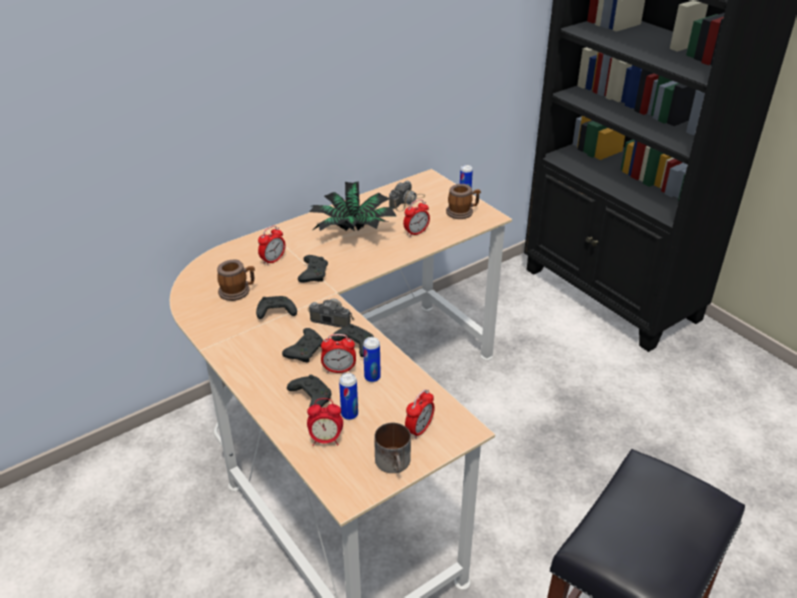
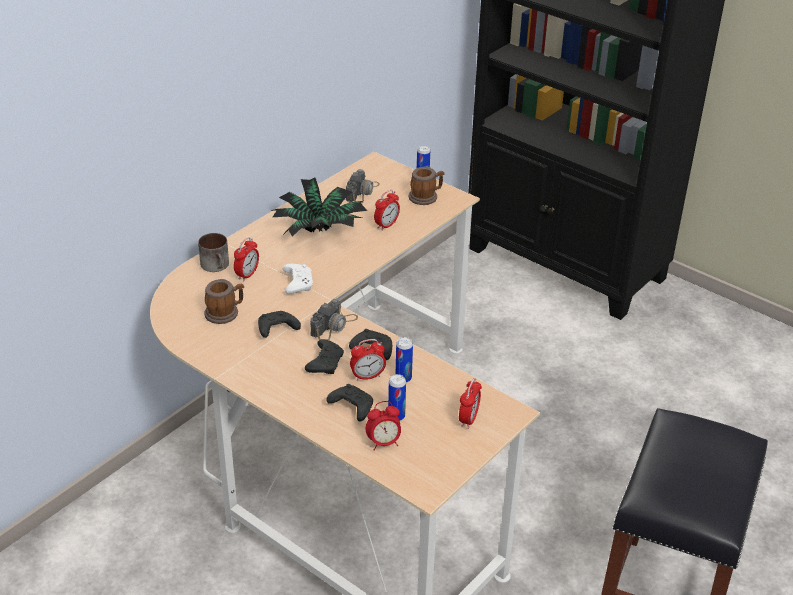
camera: 15 degrees left, 0 degrees up
(313, 274) = (297, 283): black game controller -> white game controller
(329, 317) = (334, 326): camera -> camera turned 120 degrees clockwise
(395, 463) = (458, 453): mug -> mug (217, 266)

